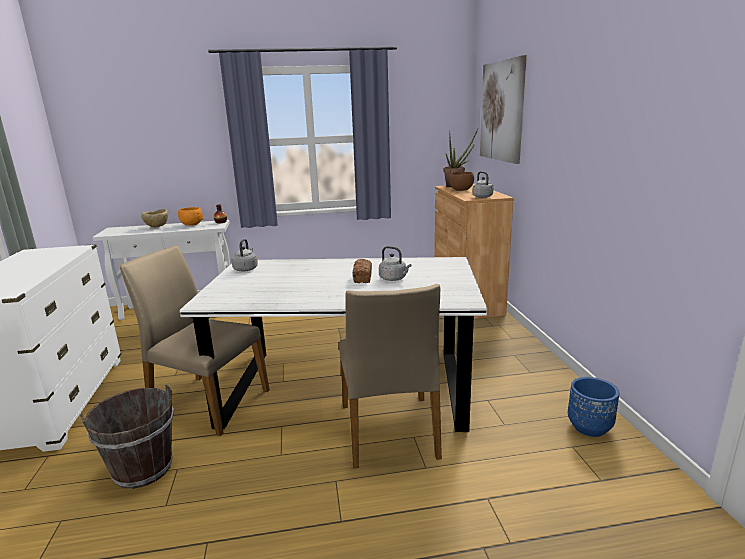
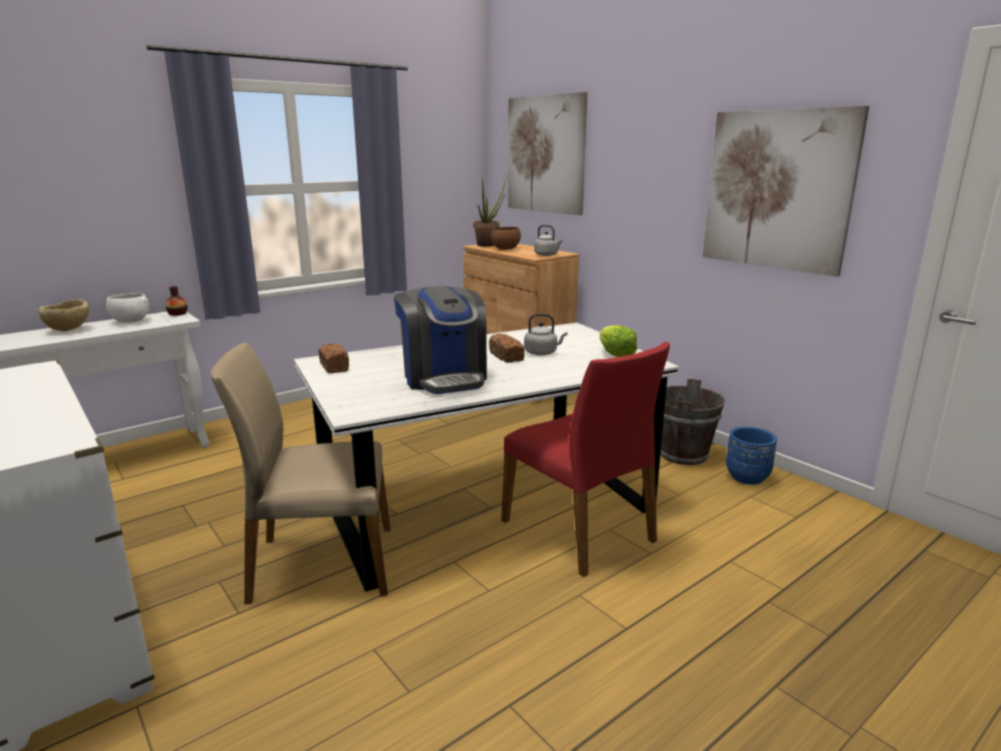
camera: 30 degrees left, 0 degrees up
(143, 469) = (324, 666): brown bucket -> brown bucket (682, 454)
(191, 225) = (130, 321): orange bowl -> white bowl
(246, 269) = (334, 367): grey kettle -> bread
(295, 287) = (444, 377): none -> coffee machine
(390, 431) = (580, 530): beige chair -> red chair
(450, 288) = (615, 353): none -> lettuce
(646, 144) = (777, 190): none -> picture

